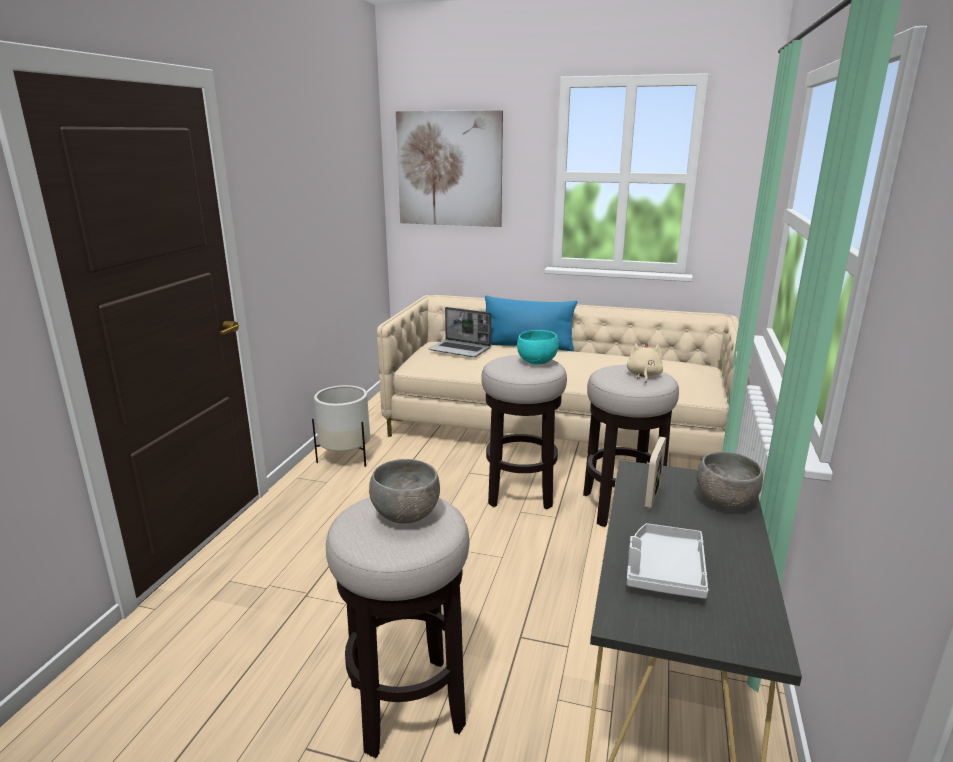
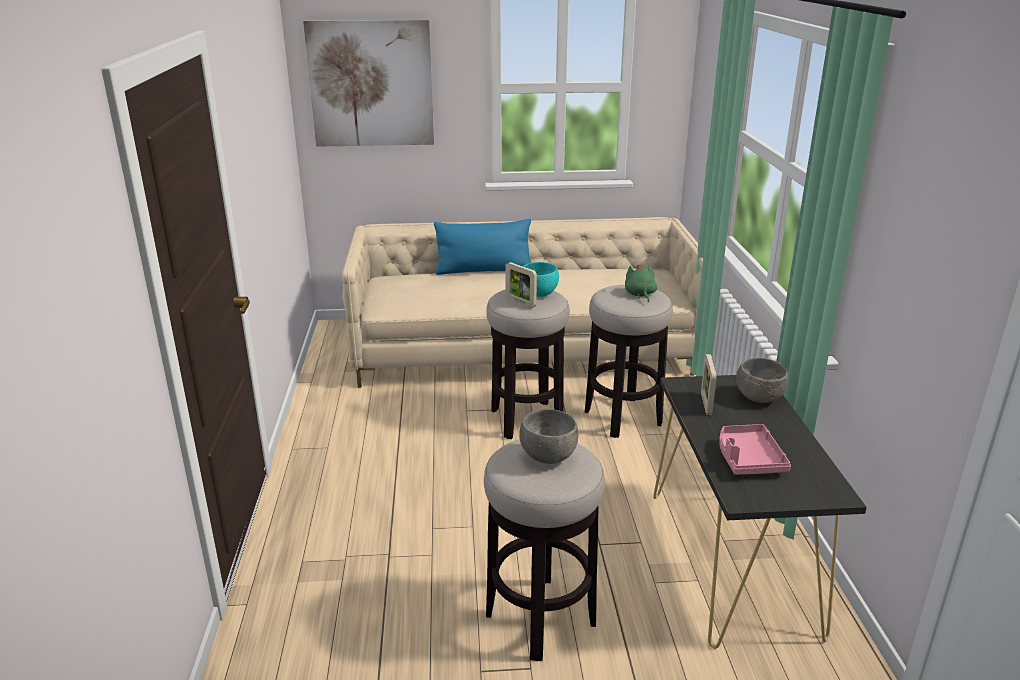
camera: 20 degrees left, 5 degrees up
(345, 457) = (329, 418): white planter -> none
(461, 350) = (420, 284): laptop -> none
(513, 367) = (520, 302): none -> picture frame
(643, 375) = (640, 295): beige plush toy -> green plush toy
(664, 571) = (748, 459): grey tray -> pink tray

